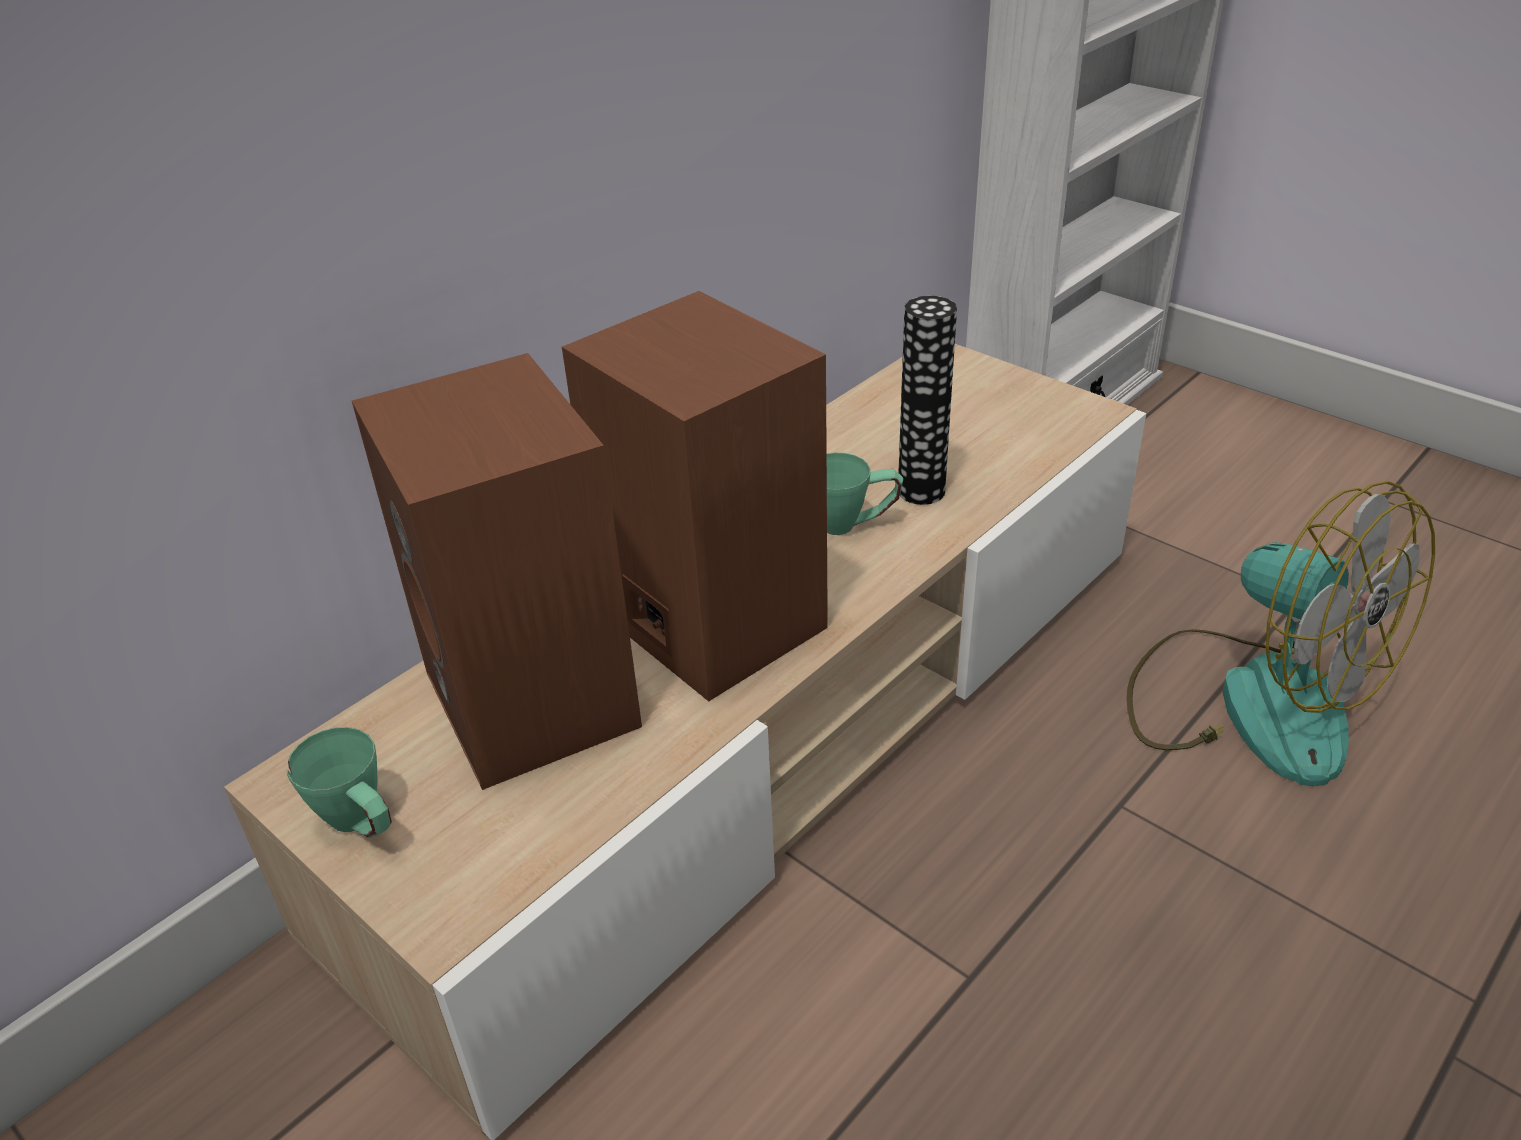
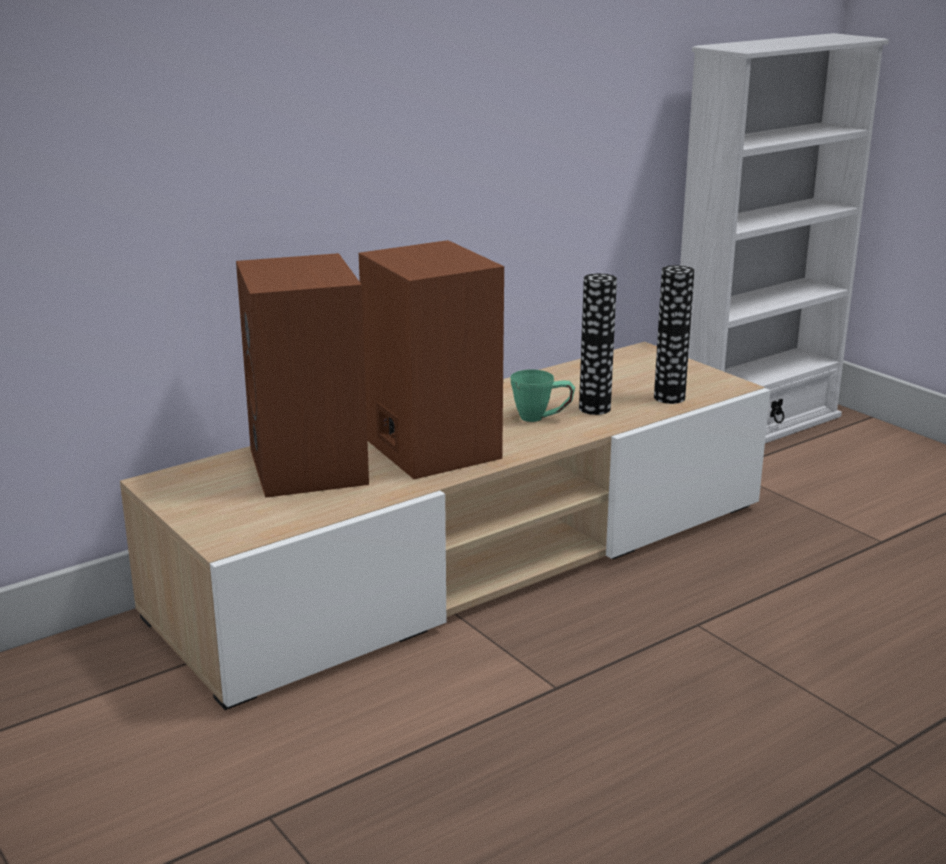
camera: 10 degrees right, 15 degrees down
(362, 826) = (192, 503): green mug -> none
(1017, 451) = (669, 398): none -> vase
(1251, 701) = (818, 587): fan -> none

